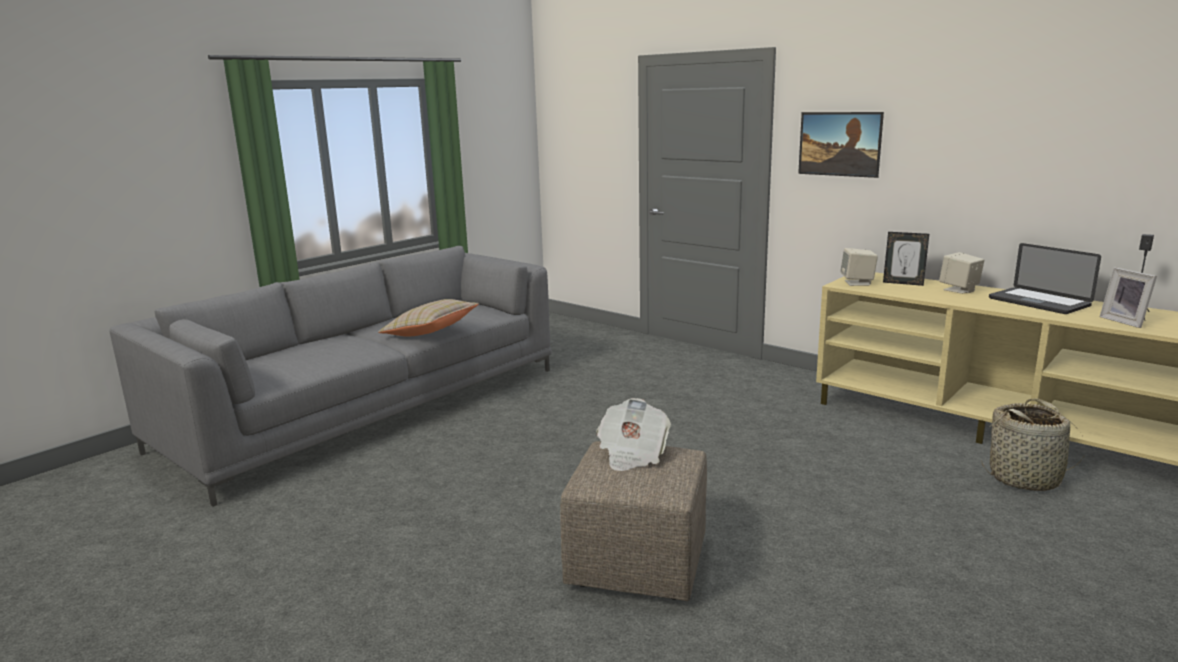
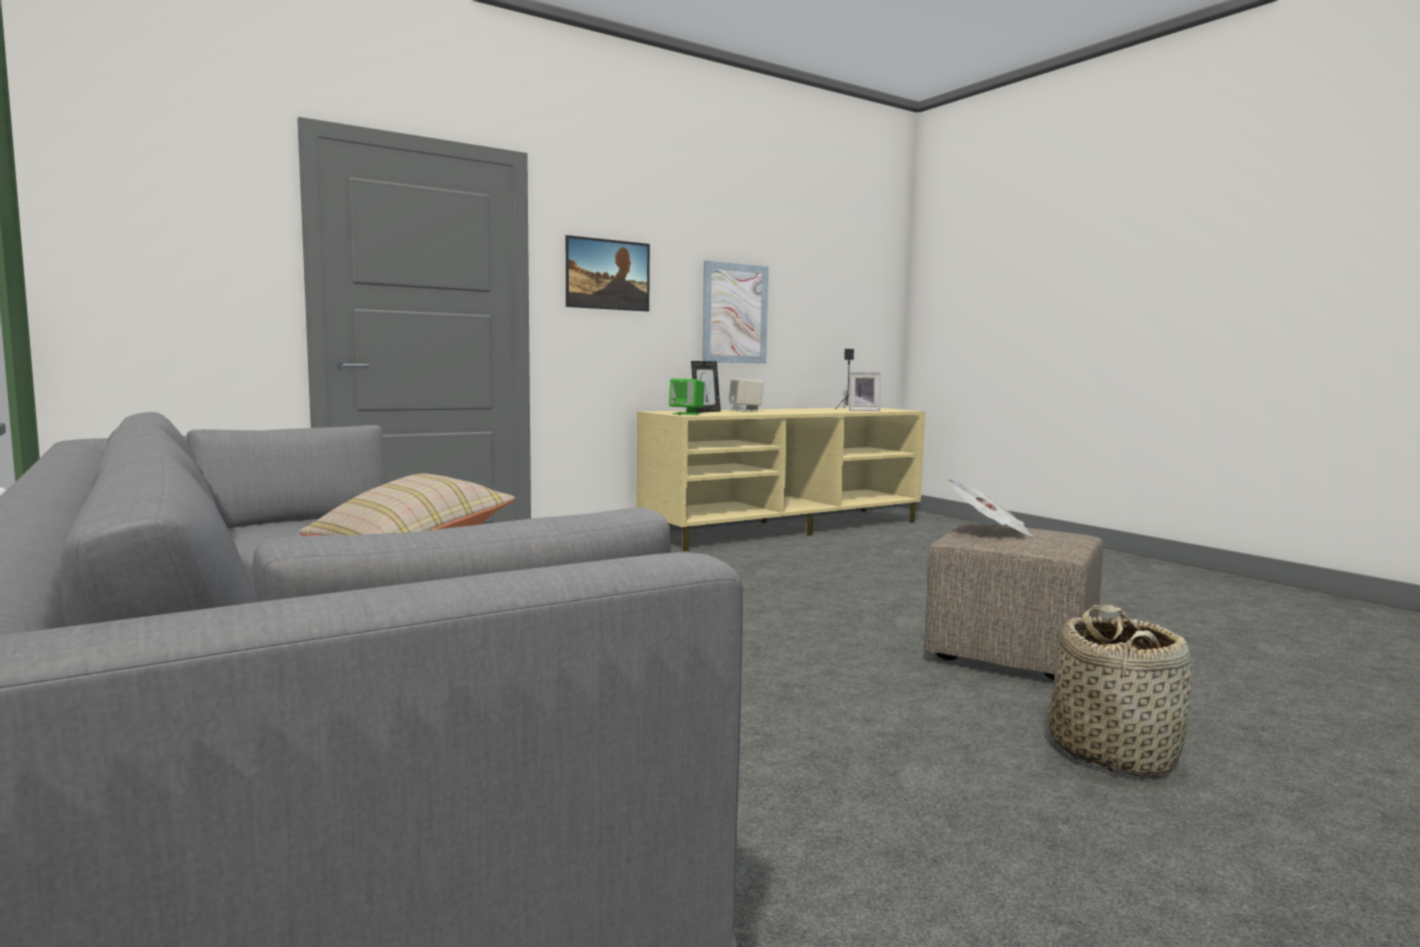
camera: 75 degrees left, 10 degrees down
(857, 283) = (687, 414): beige speaker -> green speaker
(989, 180) = (735, 313): none -> picture
(1025, 478) = (876, 538): basket -> basket (1113, 752)
(1038, 302) = (800, 410): laptop -> none

